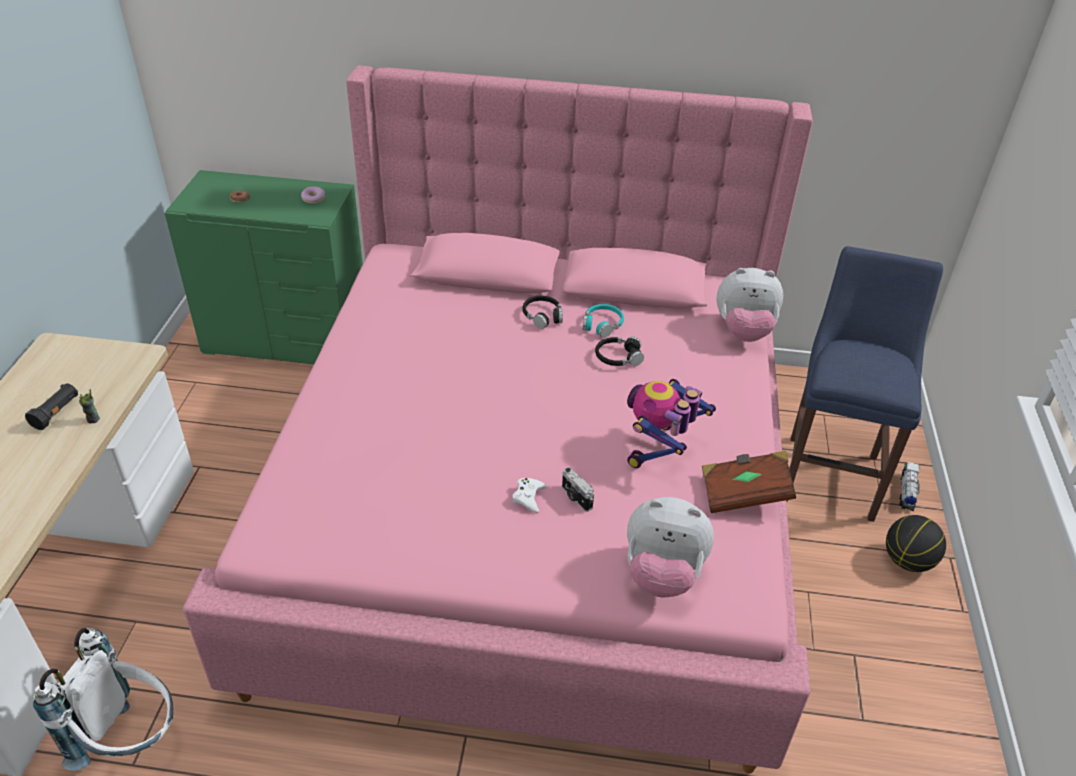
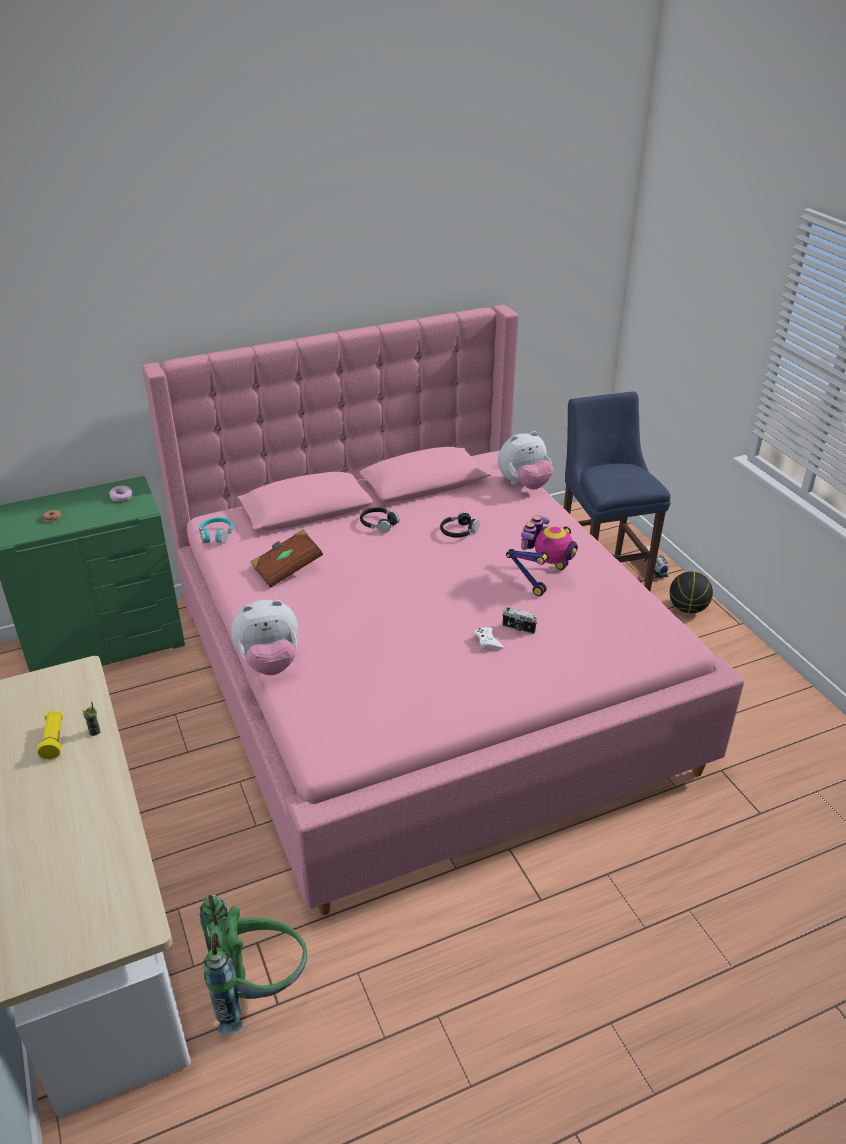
camera: 30 degrees left, 5 degrees down
(56, 413) = (54, 741): black flashlight -> yellow flashlight
(130, 740) = (258, 989): white backpack -> green backpack
(602, 325) = (426, 514): turquoise headphones -> turquoise headphones (216, 535)
(660, 449) = (542, 577): toy robot -> toy robot turned 150 degrees counterclockwise
(662, 574) = (614, 649): plush toy -> plush toy (269, 663)
(744, 494) = (617, 582): brown book -> brown book (287, 569)

